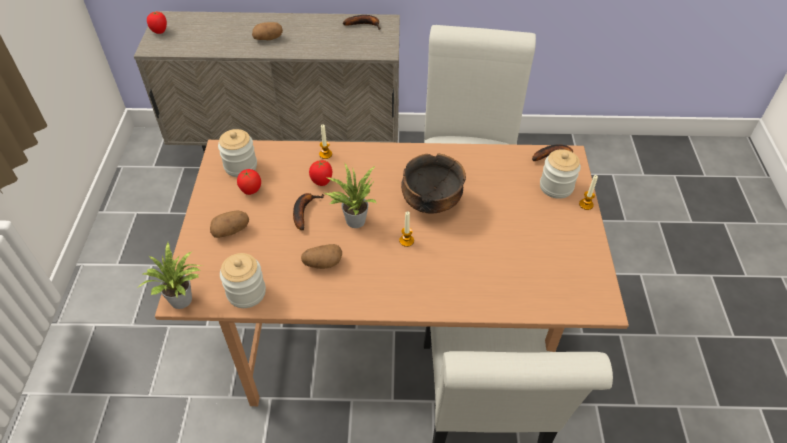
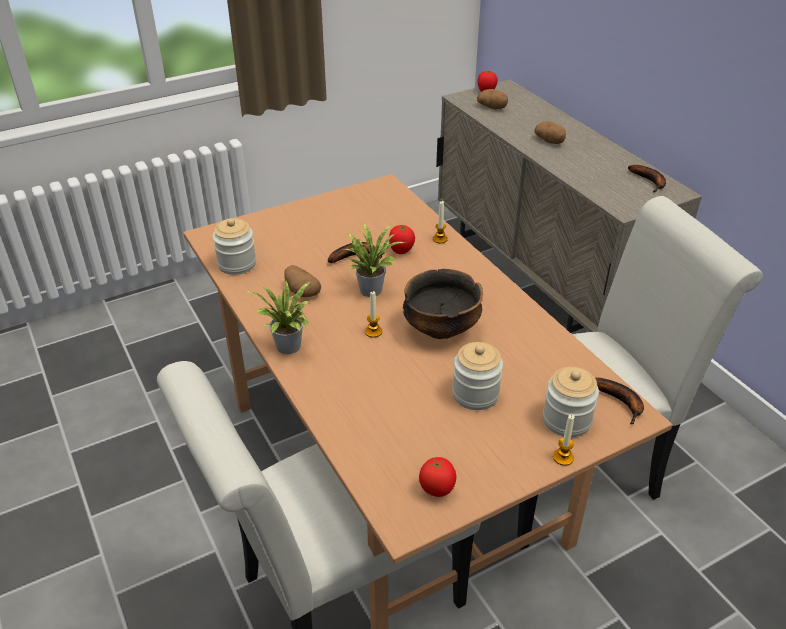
camera: 60 degrees right, 10 degrees down
(183, 301) = (206, 237): potted plant -> potted plant (288, 348)
(231, 230) = (298, 228): potato -> potato (492, 107)
(240, 166) = (376, 201): jar -> jar (475, 394)
(251, 191) = (352, 219): tomato -> tomato (437, 490)

